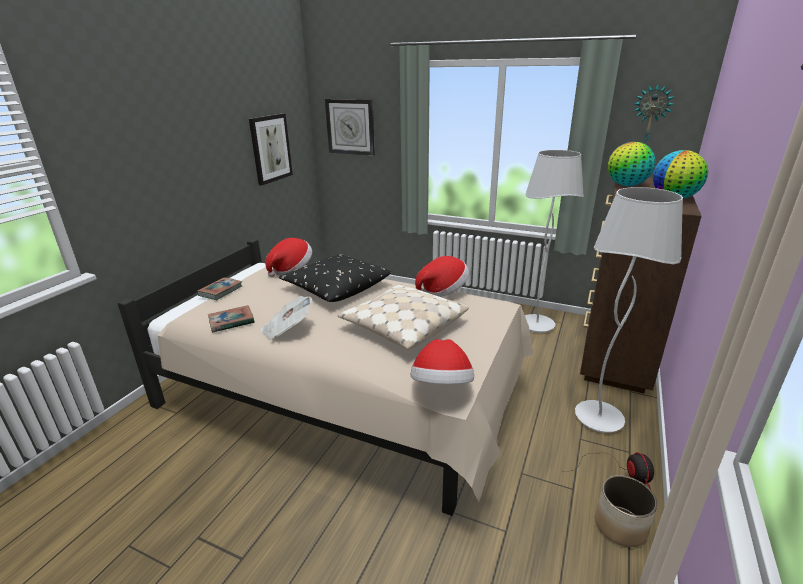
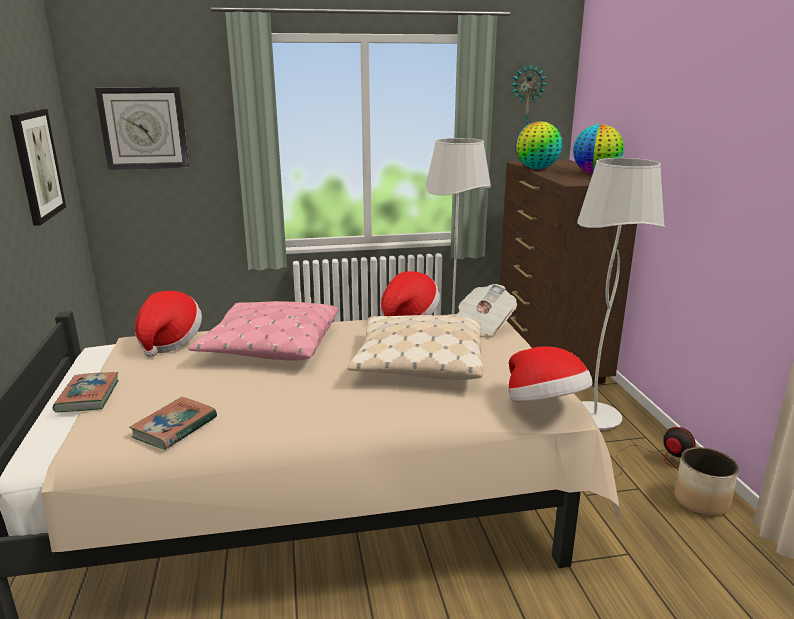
camera: 35 degrees left, 5 degrees down
(287, 329) = (278, 410): newspaper -> newspaper (482, 326)
(335, 287) = (270, 346): black pillow -> pink pillow

